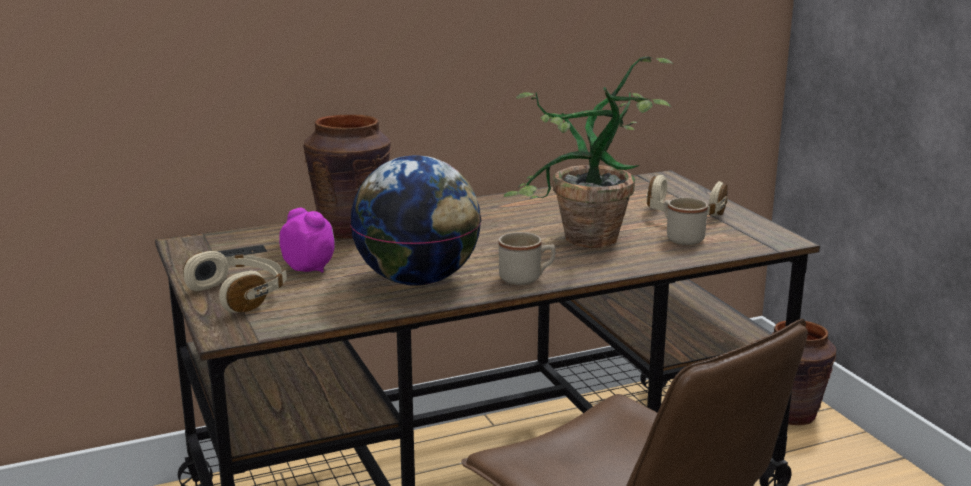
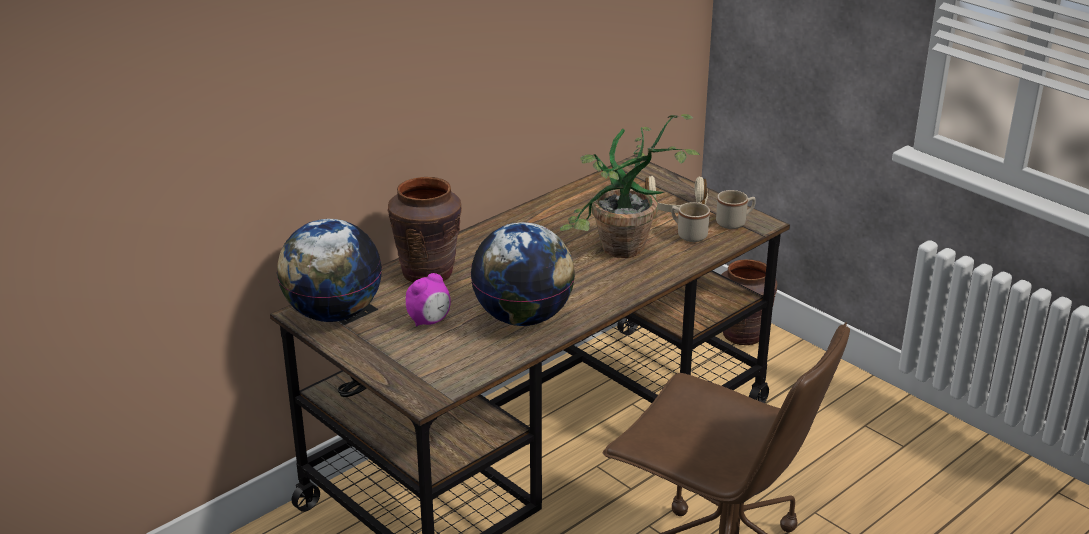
camera: 20 degrees left, 10 degrees up
(216, 247) = (333, 313): none -> globe
(240, 294) = (399, 359): beige headphones -> none
(309, 268) = (429, 321): alarm clock -> alarm clock turned 120 degrees clockwise
(526, 278) = (603, 300): beige mug -> beige mug (735, 222)

